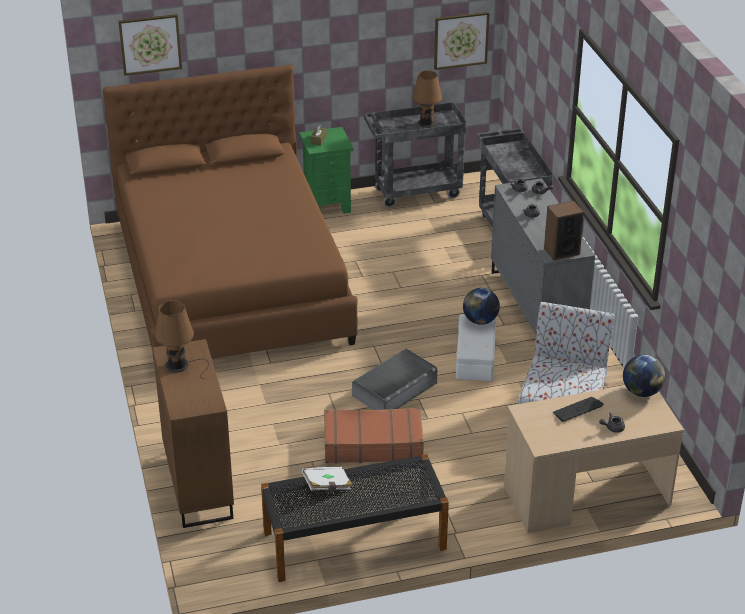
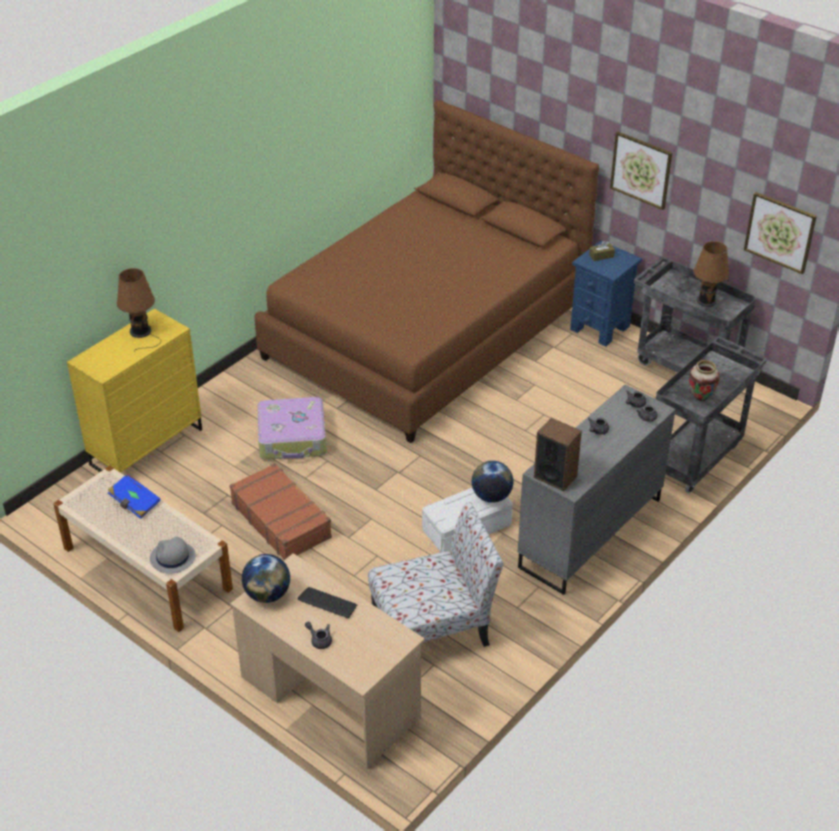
camera: 55 degrees right, 5 degrees up
(150, 44) = (484, 78): picture -> picture (641, 170)
(197, 484) = (146, 446): brown dresser -> yellow dresser
(281, 400) = (293, 438): none -> suitcase
(327, 486) = (134, 503): white book -> blue book
(328, 205) = (600, 328): green nightstand -> blue nightstand
(354, 541) = (146, 569): black bench -> beige bench
(395, 389) = (370, 497): grey storage box -> none
(416, 488) = (172, 558): none -> grey hat
(525, 171) = (700, 398): none -> vase
(641, 392) = (397, 638): globe -> globe (267, 594)

